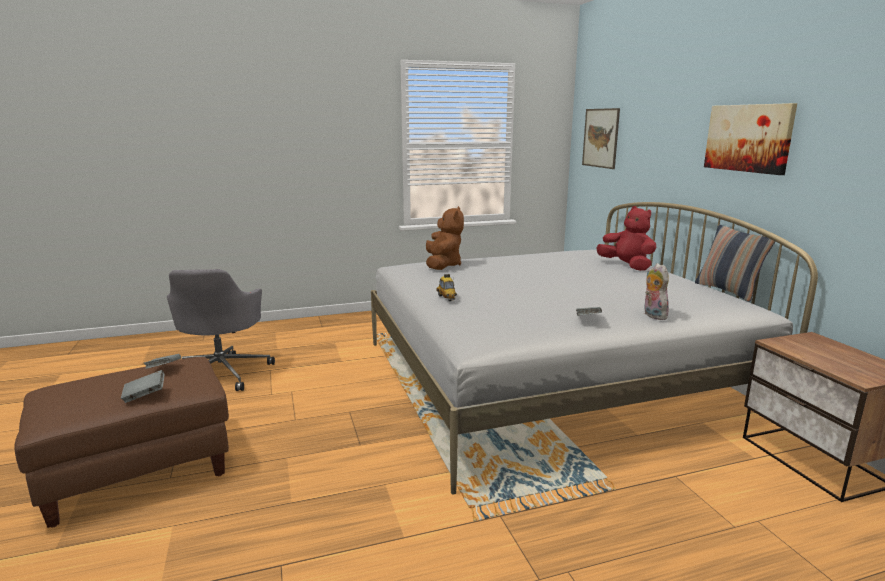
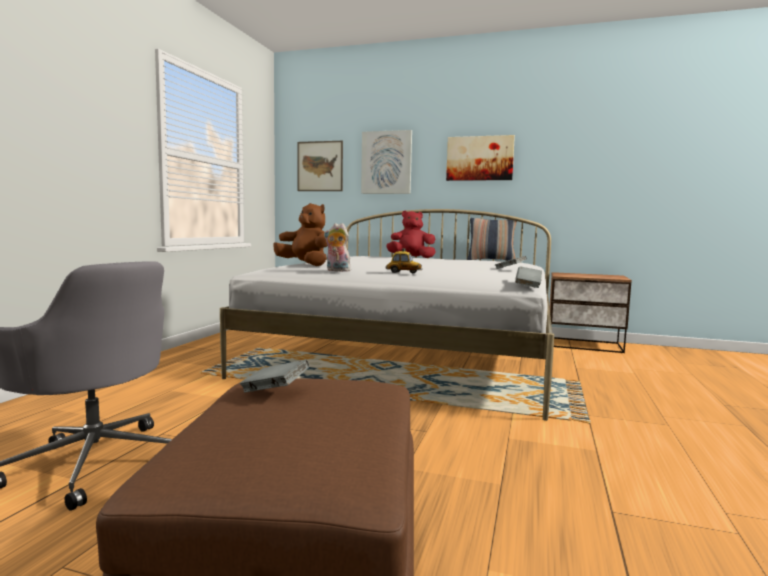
camera: 55 degrees left, 10 degrees down
(145, 395) = (365, 405): grey book -> grey book (528, 285)
(652, 315) = (517, 266): plush toy -> plush toy (337, 271)
(653, 137) = (386, 162): none -> picture

